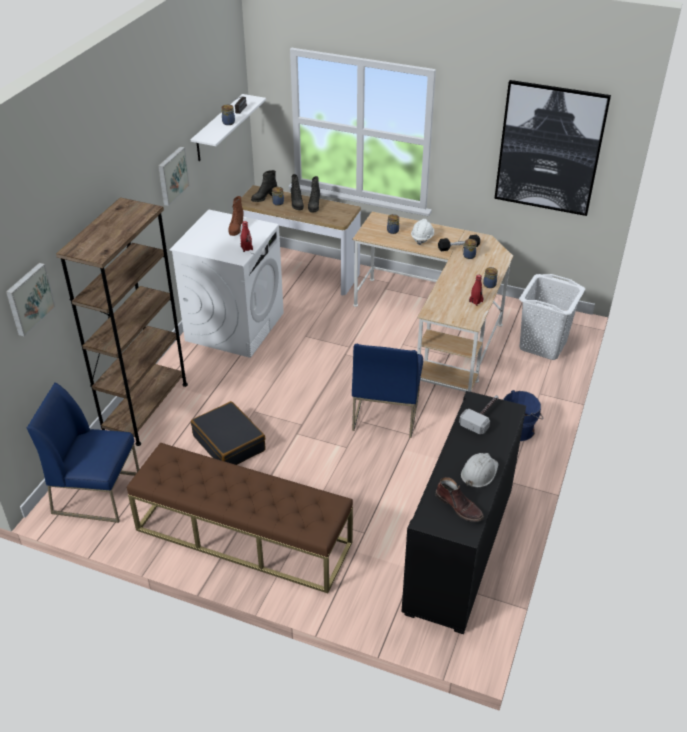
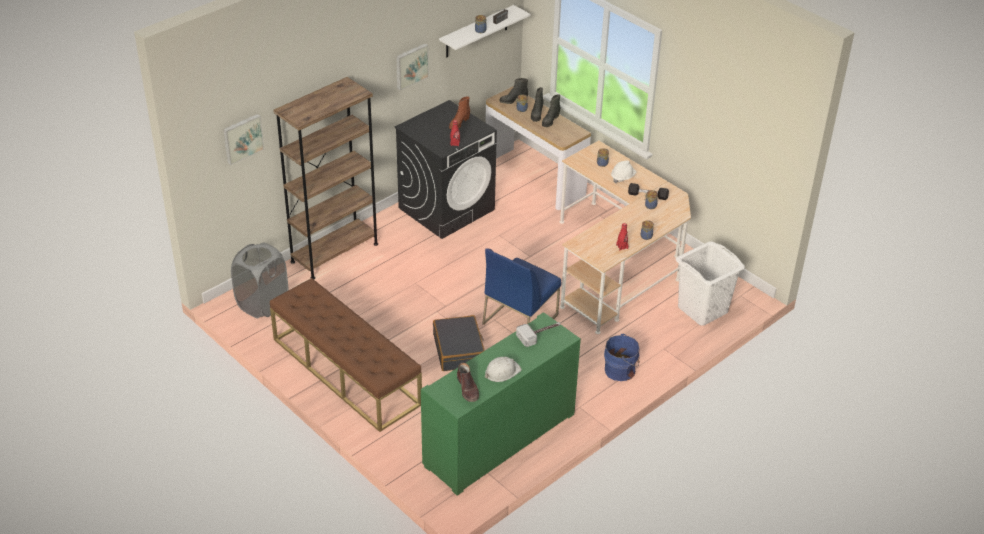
camera: 25 degrees right, 0 degrees up
(97, 493) = (262, 304): blue chair -> grey laundry basket
(229, 443) = (380, 301): black suitcase -> black suitcase (459, 350)
(235, 326) = (446, 208): white washing machine -> black washing machine
(459, 549) = (499, 439): black cabinet -> green cabinet
(549, 148) = (743, 129): picture -> none

